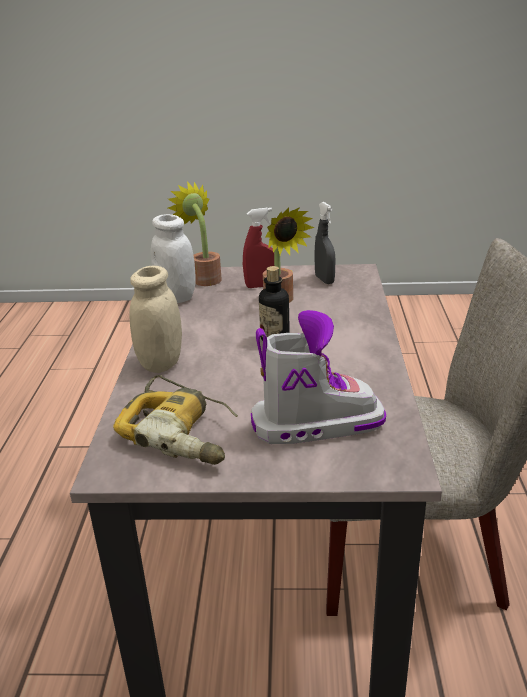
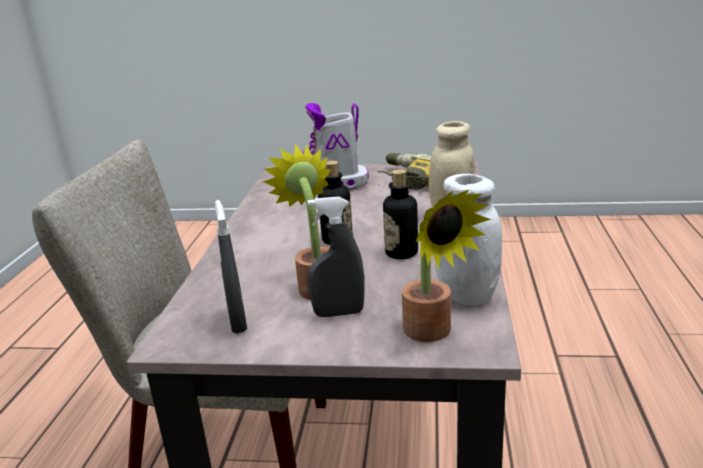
camera: 175 degrees left, 5 degrees down
(217, 326) = (401, 253): none -> bottle
(261, 286) = (339, 313): red spray bottle -> grey spray bottle

